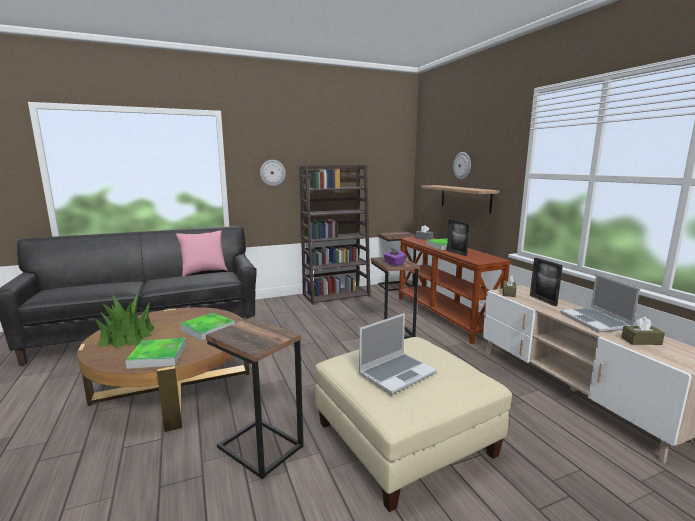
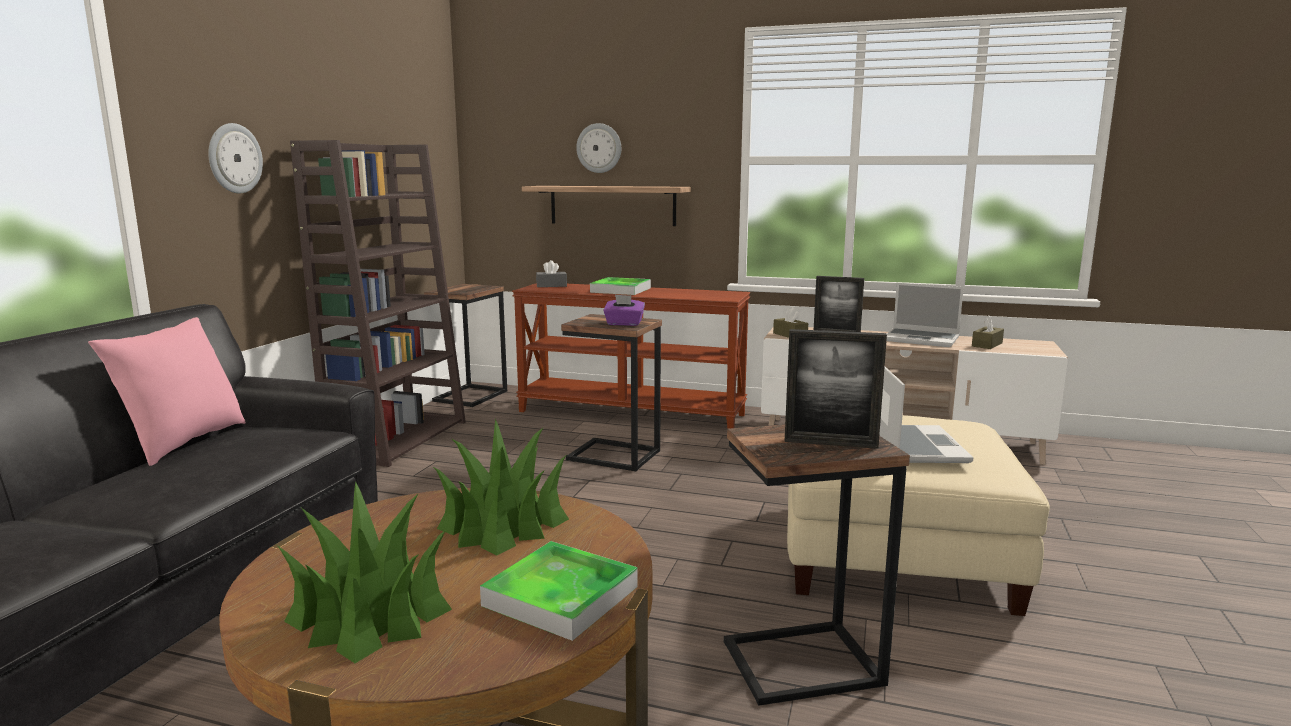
camera: 50 degrees left, 0 degrees up
(207, 329) = (502, 525): tray -> potted plant
(456, 253) = (667, 295): picture frame -> picture frame (830, 443)

